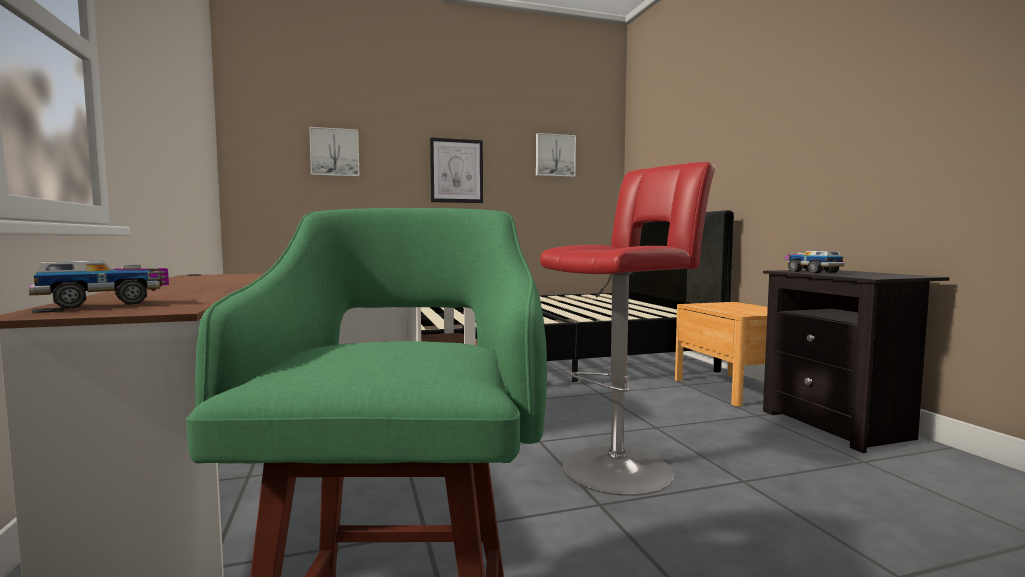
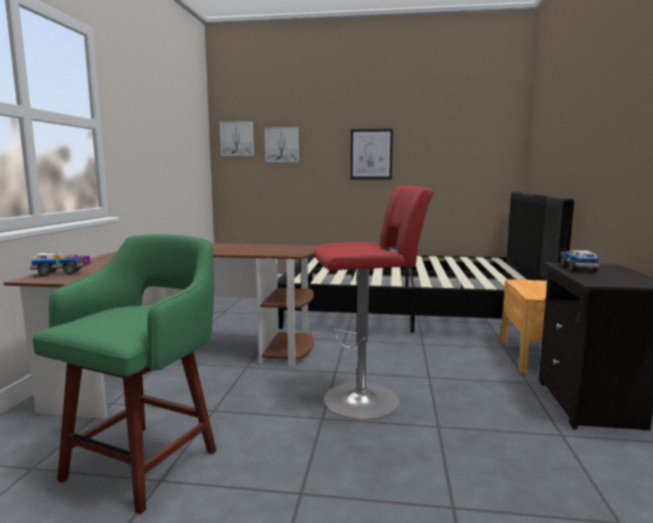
camera: 25 degrees right, 5 degrees up
(555, 155) = (457, 137): picture -> picture (237, 139)

